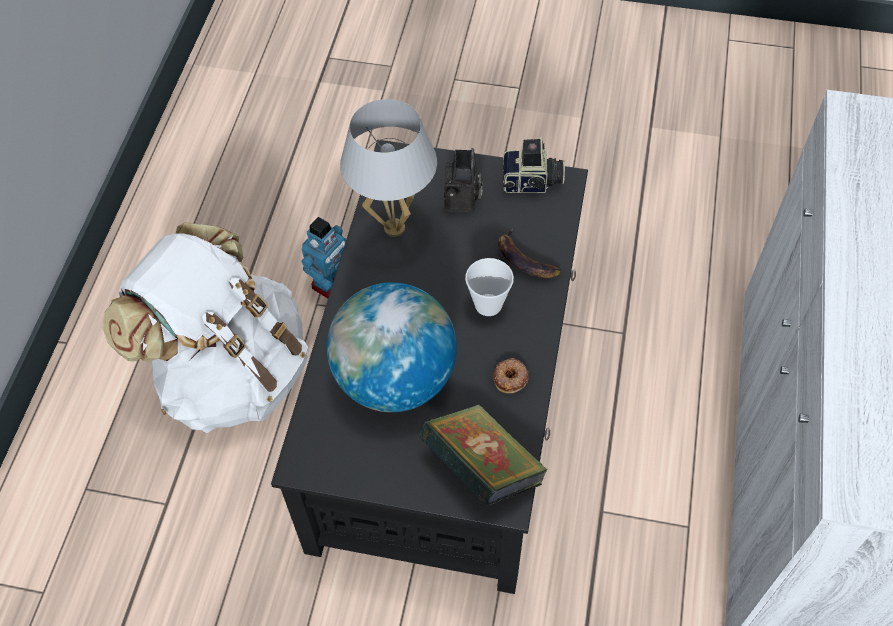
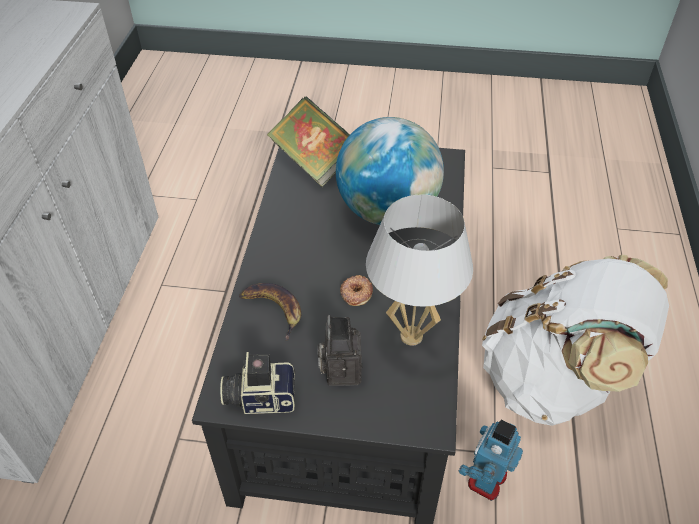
camera: 175 degrees right, 10 degrees down
(488, 305) = (310, 268): cup -> none
(511, 378) = (291, 215): donut -> donut (356, 293)

